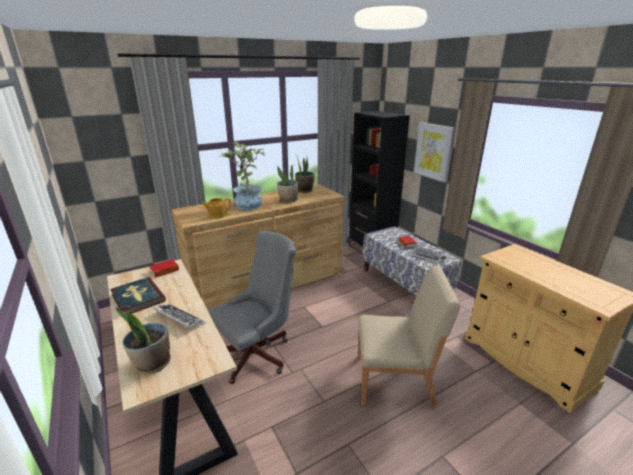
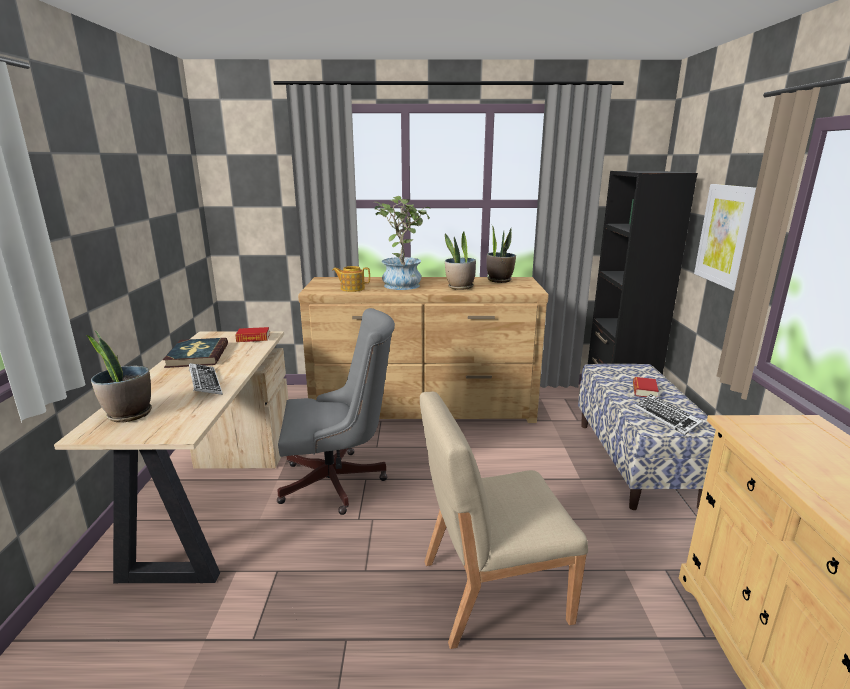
camera: 30 degrees right, 5 degrees down
(395, 381) = (492, 590): beige chair -> beige chair turned 135 degrees clockwise

